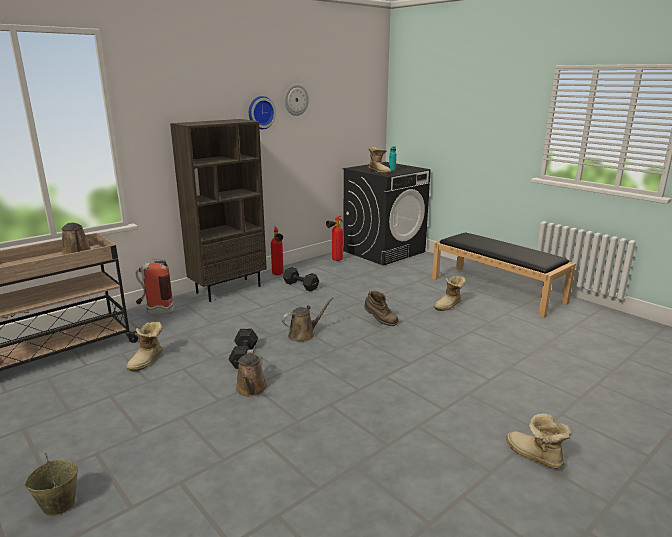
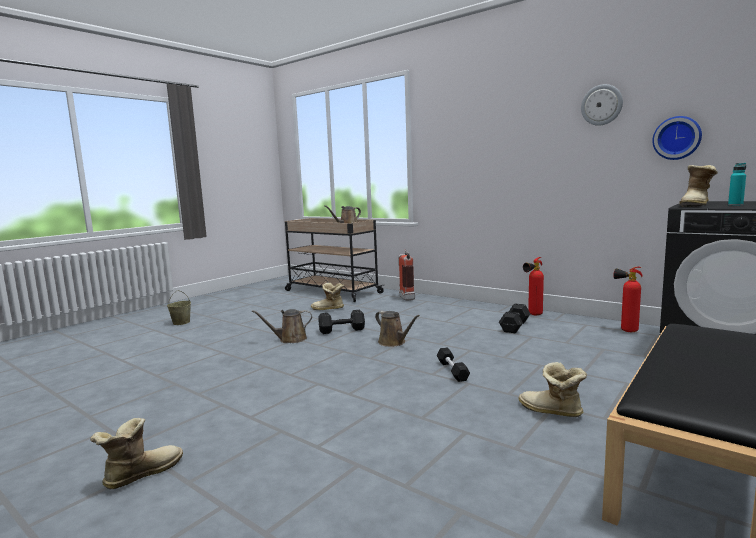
camera: 80 degrees right, 10 degrees down
(228, 289) = (472, 306): brown bookcase -> none
(260, 112) = (546, 124): wall clock -> wall clock (677, 138)
(380, 321) = (452, 371): brown boot -> black dumbbell

